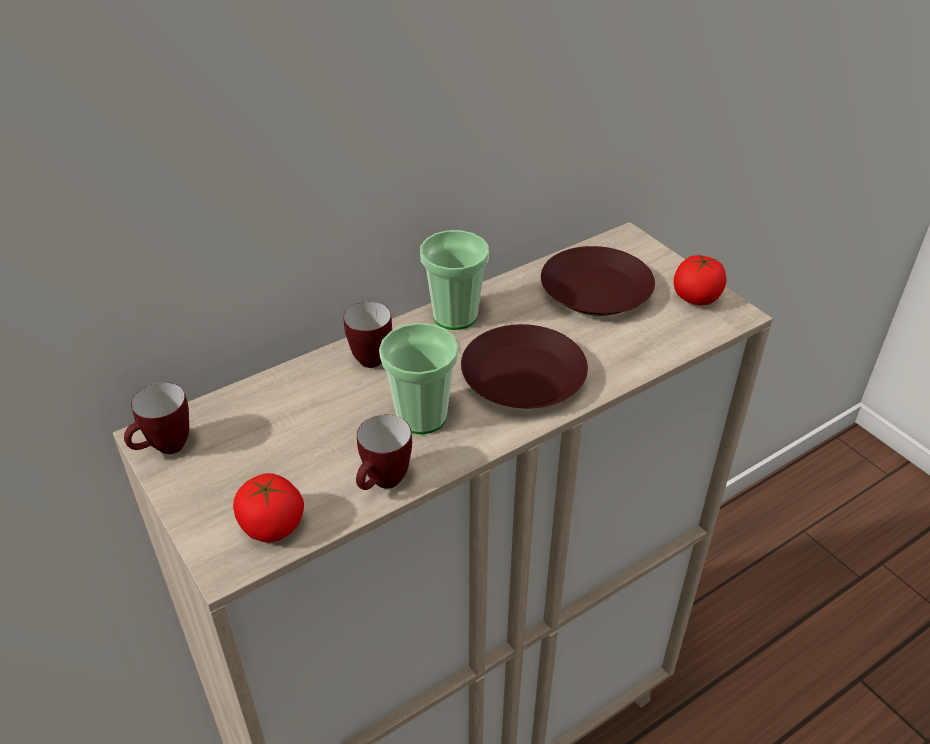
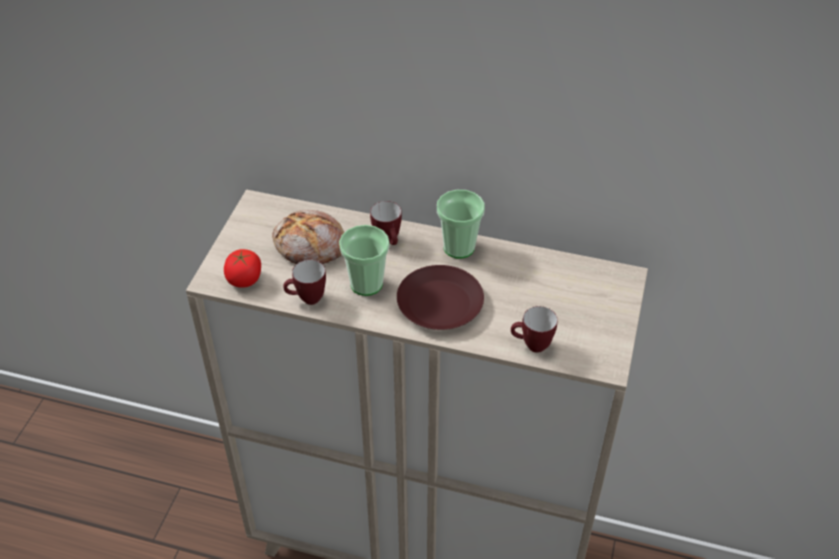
camera: 50 degrees right, 5 degrees up
(165, 449) = (253, 213): mug -> mug (531, 346)
(298, 429) = (310, 247): none -> bread
(596, 290) = (554, 291): brown plate -> none
(696, 298) = (602, 340): tomato -> none

